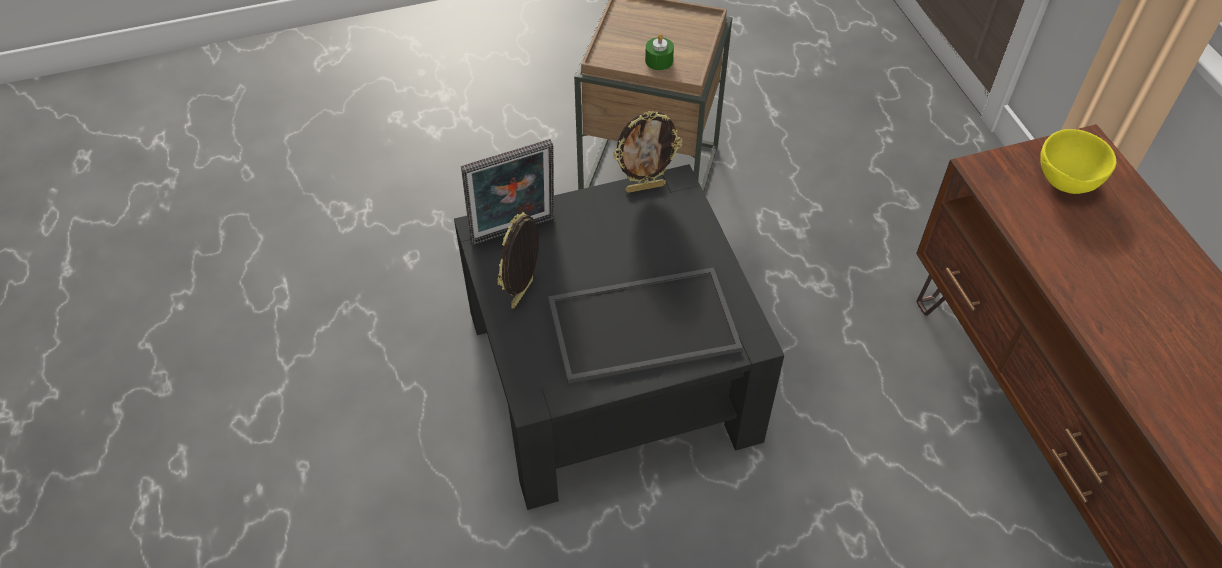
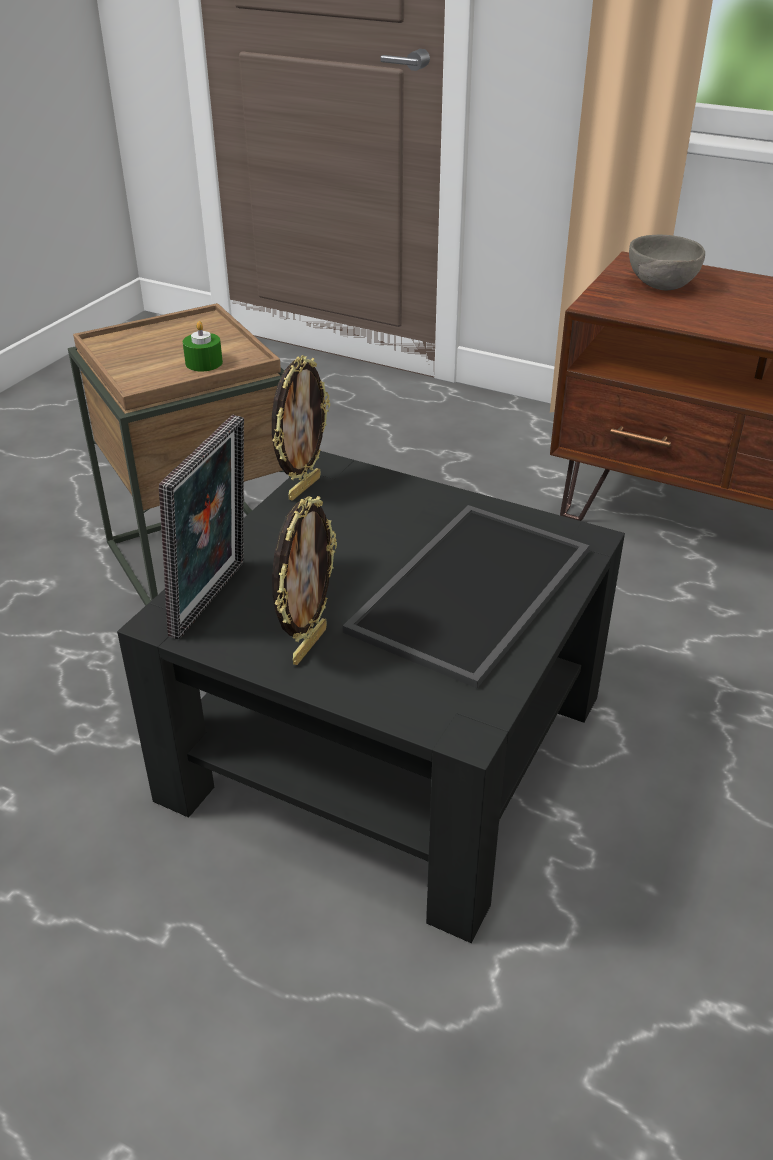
camera: 45 degrees left, 15 degrees down
(524, 294) = (308, 645): picture frame -> picture frame turned 135 degrees counterclockwise
(1065, 180) = (660, 286): yellow bowl -> grey bowl

